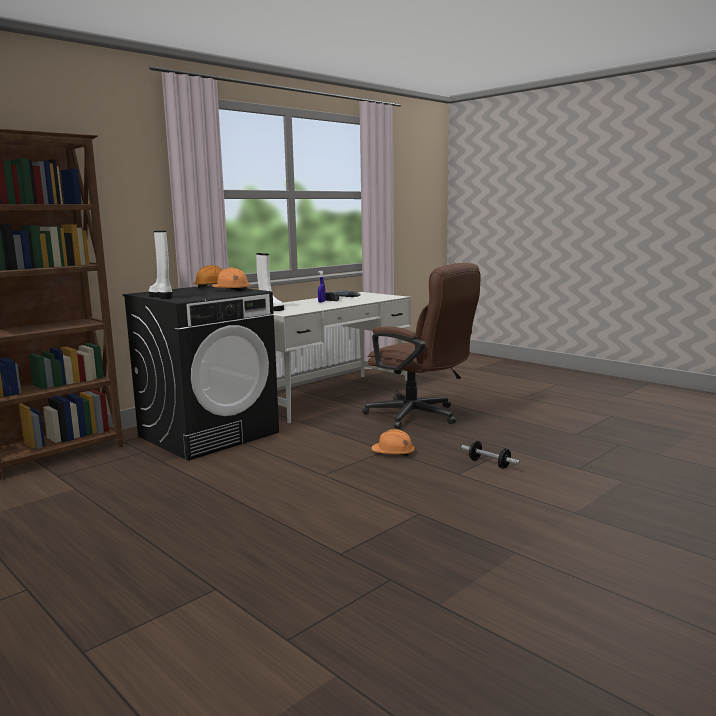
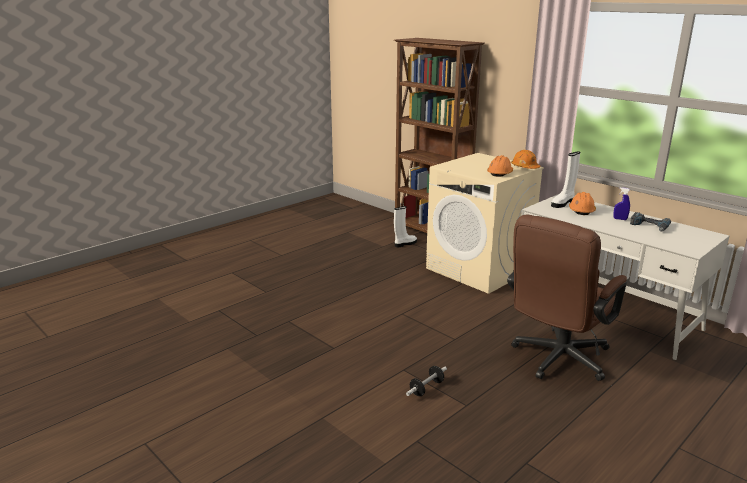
camera: 90 degrees right, 10 degrees up
(162, 296) = (460, 161): white boot -> white boot (405, 244)
(209, 434) = (479, 269): black washing machine -> beige washing machine
(393, 453) = (449, 342): orange hard hat -> orange hard hat (581, 210)

